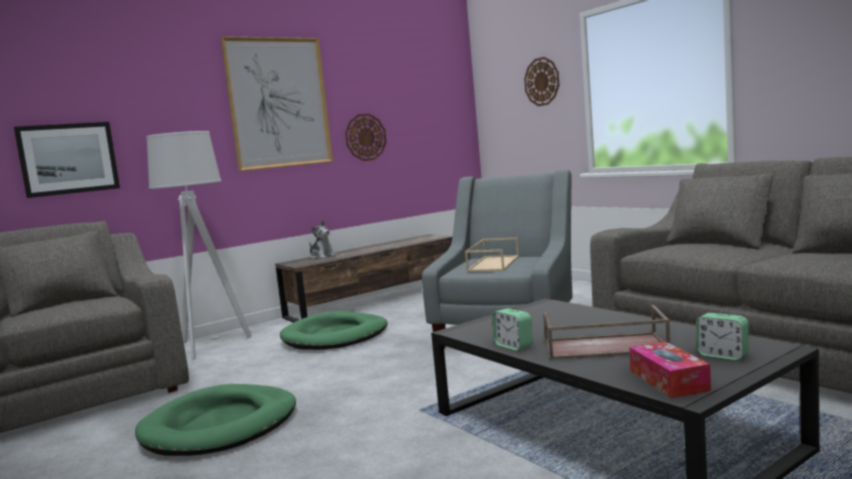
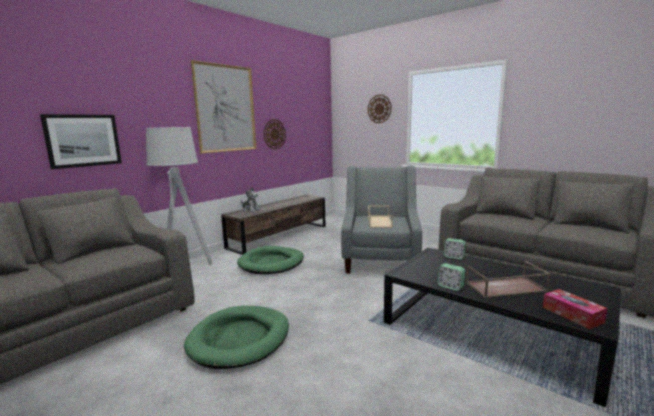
camera: 15 degrees left, 5 degrees up
(722, 355) = (579, 294): alarm clock -> alarm clock (453, 257)

